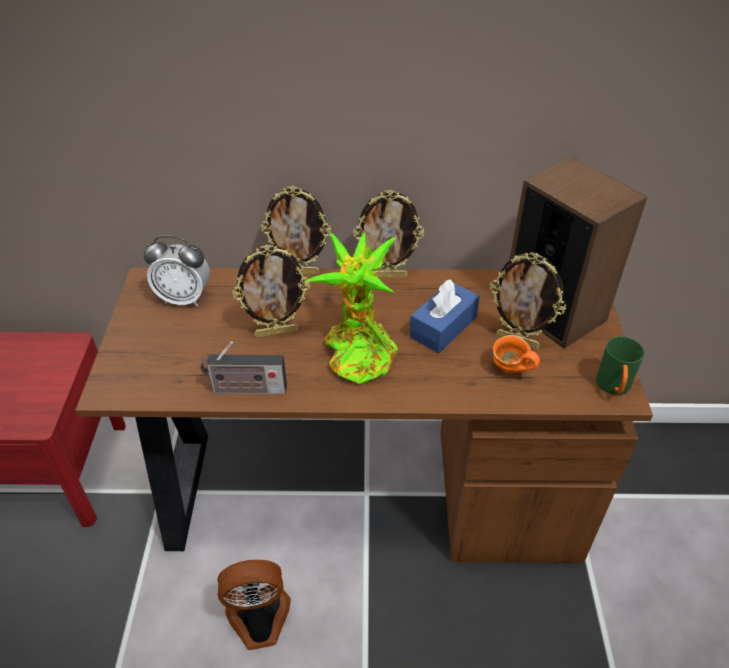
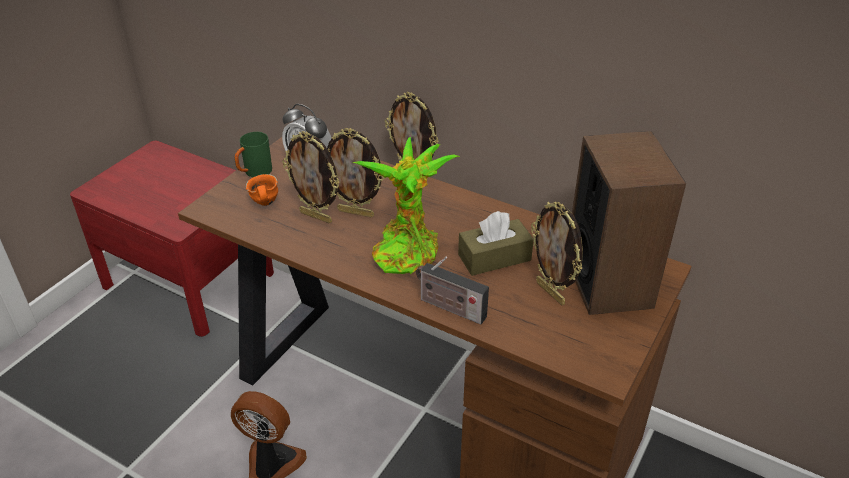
camera: 30 degrees right, 5 degrees down
(246, 390) = (299, 244): radio -> radio (449, 307)
(387, 276) = (482, 202): picture frame -> picture frame (317, 216)
(443, 327) = (494, 257): blue tissue box -> brown tissue box
(510, 371) = (521, 313): orange mug -> orange mug (263, 204)
(613, 388) = (605, 364): green mug -> green mug (254, 173)

